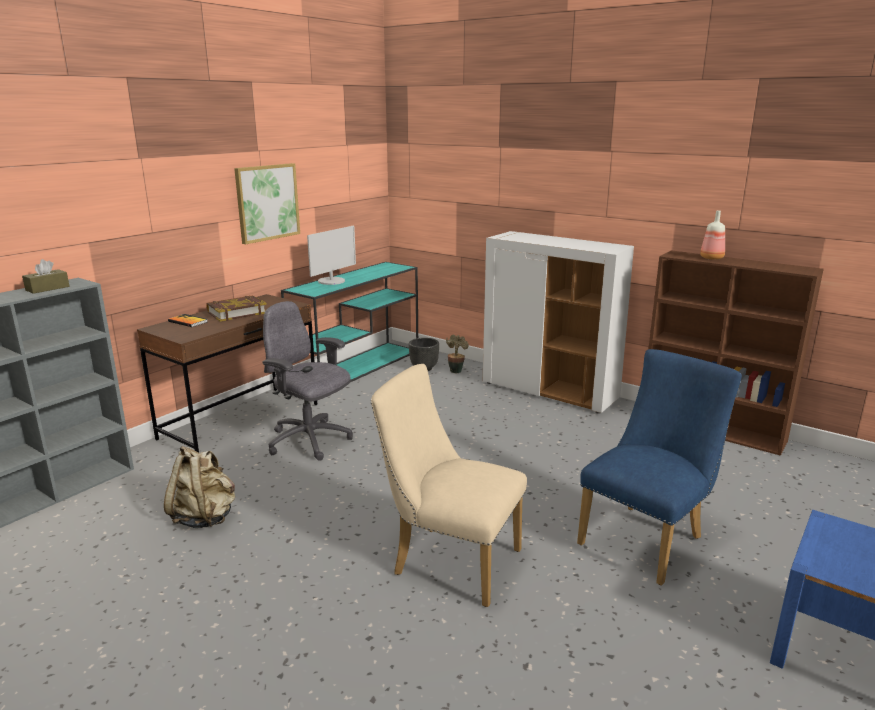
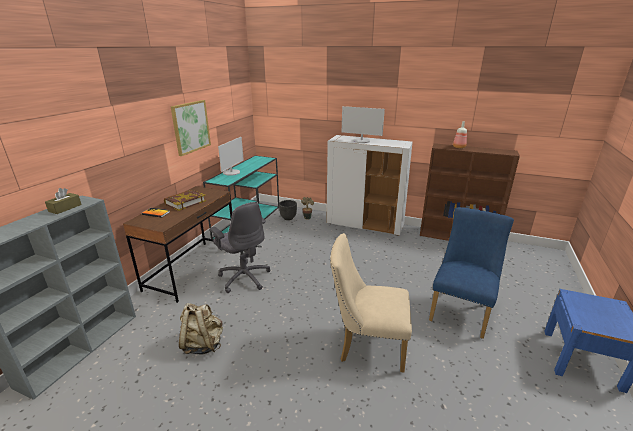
camera: 15 degrees left, 5 degrees up
(310, 441) = (244, 277): grey office chair -> grey office chair turned 150 degrees counterclockwise
(543, 240) = (361, 141): none -> monitor

